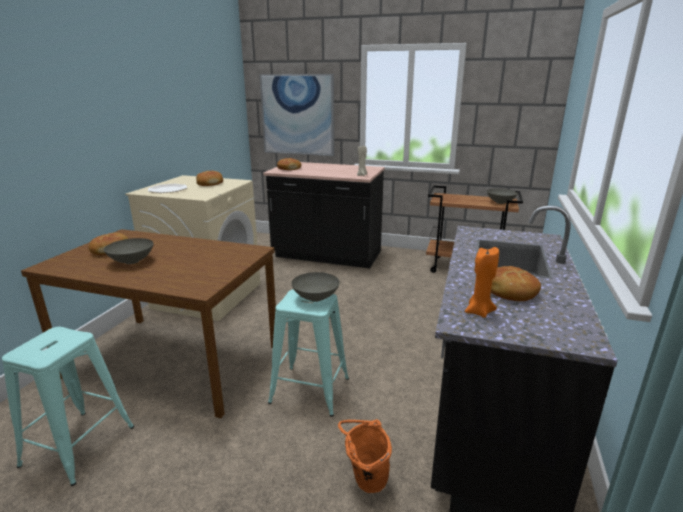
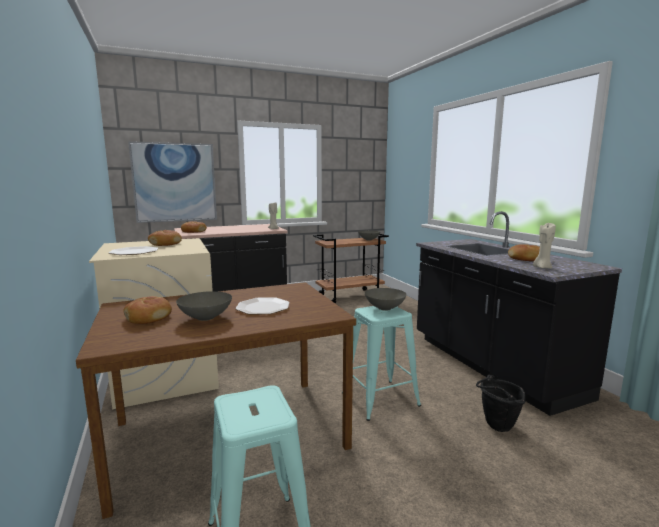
camera: 40 degrees left, 10 degrees down
(181, 264) = (263, 307): none -> plate
(365, 481) = (496, 427): orange bucket -> black bucket
(479, 312) = (542, 267): orange candle -> beige candle

